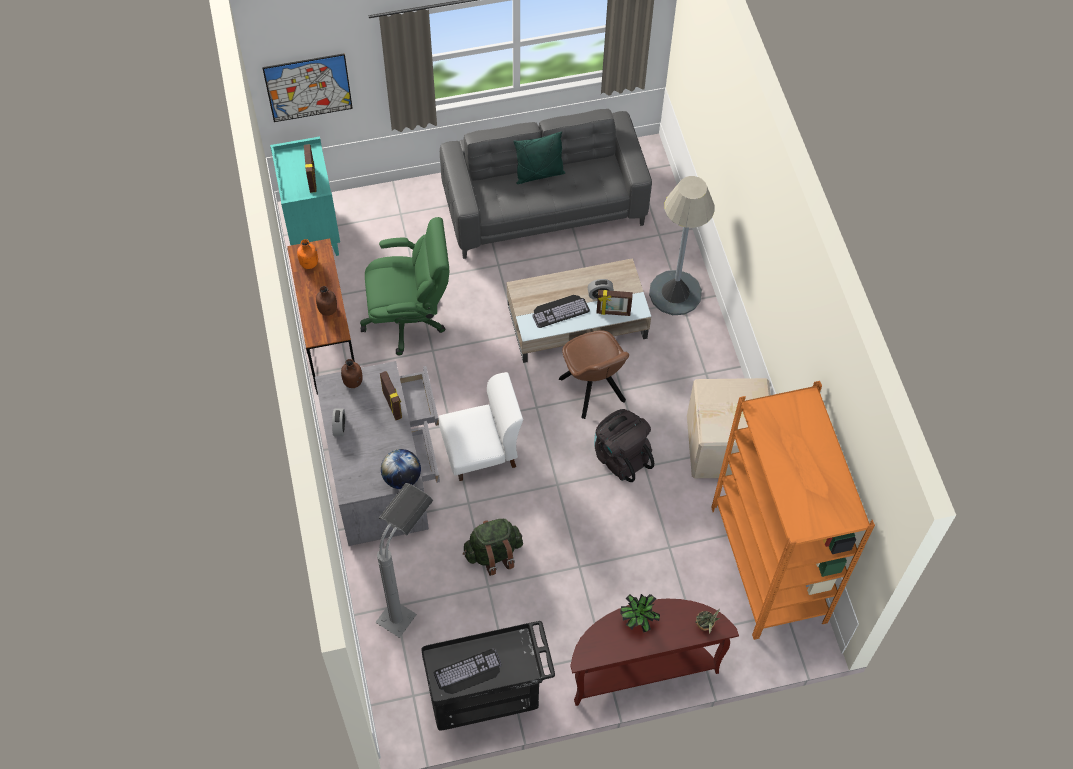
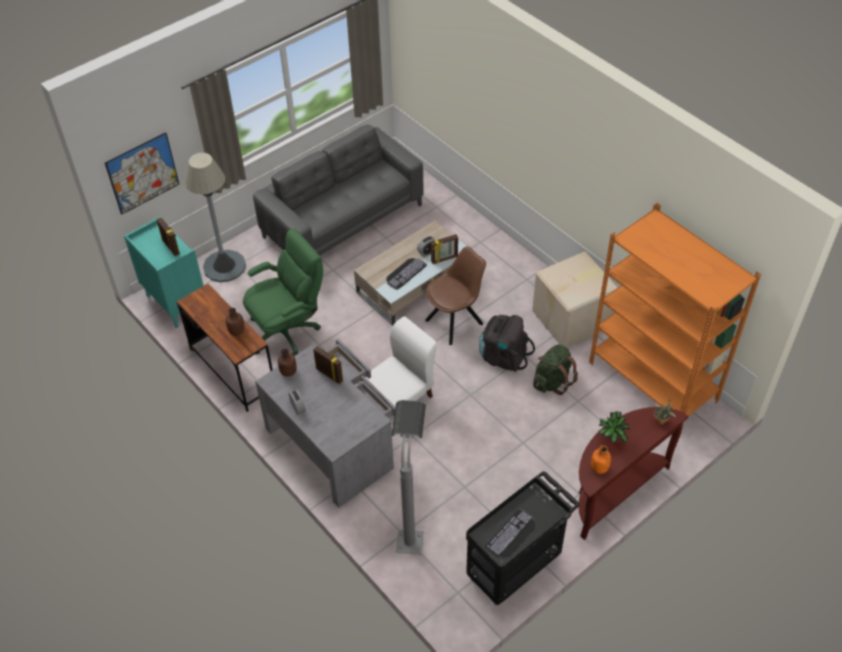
camera: 25 degrees left, 10 degrees down
(309, 263) = (202, 306): orange bottle -> orange bottle (599, 468)
(402, 478) = (370, 421): globe -> none
(493, 553) = (454, 462): green backpack -> green backpack (552, 381)
(539, 174) = (336, 190): green pillow -> none
(593, 390) = (455, 322): brown chair -> brown chair turned 75 degrees counterclockwise
(675, 293) = (471, 238): grey floor lamp -> grey floor lamp (224, 266)

